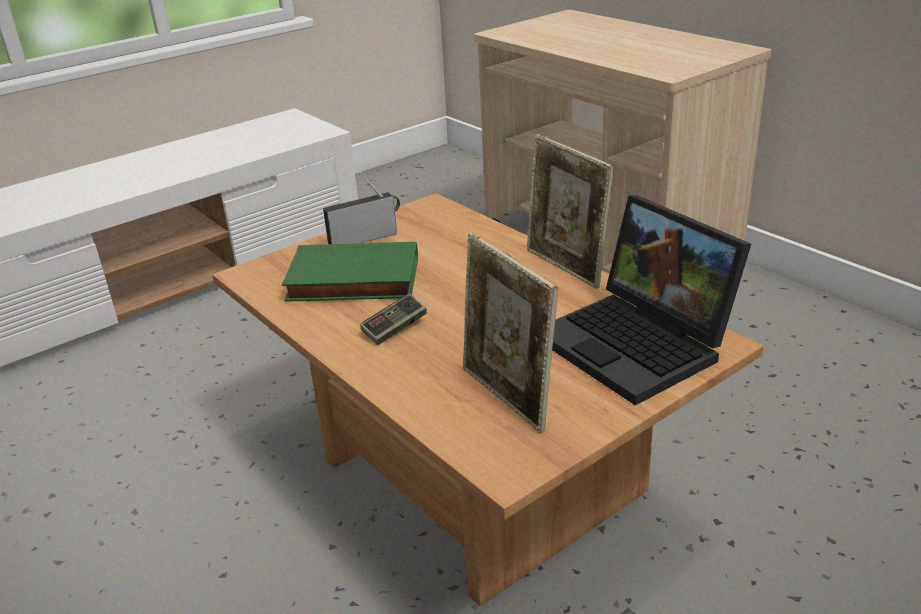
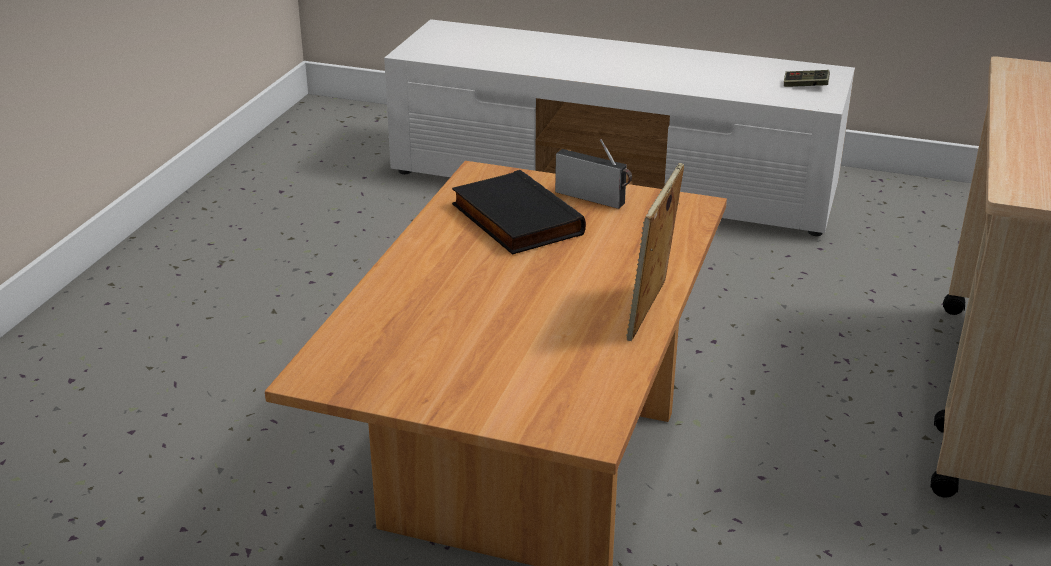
camera: 55 degrees right, 0 degrees up
(352, 281) = (513, 220): green book -> black book
(395, 329) = (458, 265): game controller -> game controller (805, 86)
(507, 397) = (404, 348): picture frame -> none
(639, 345) = (546, 391): laptop -> none

